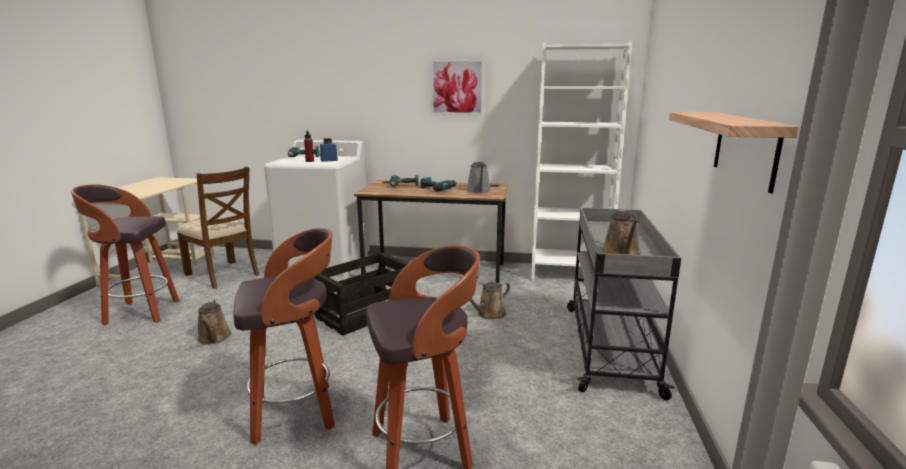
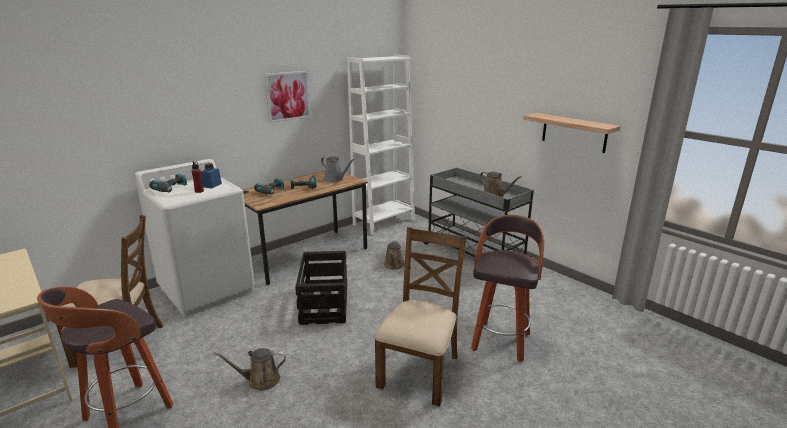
camera: 50 degrees left, 5 degrees up
(214, 338) = (260, 380): brown watering can -> brown watering can turned 150 degrees clockwise
(296, 413) = (420, 371): stool -> brown chair

